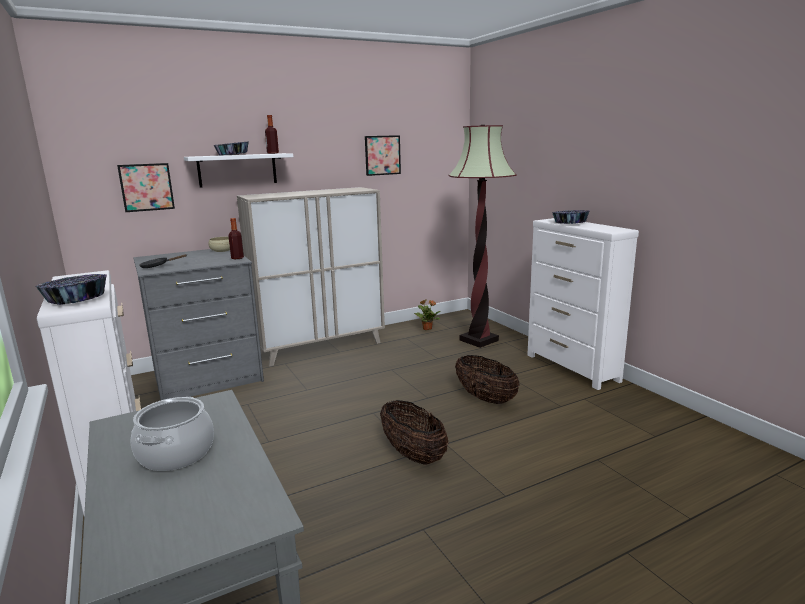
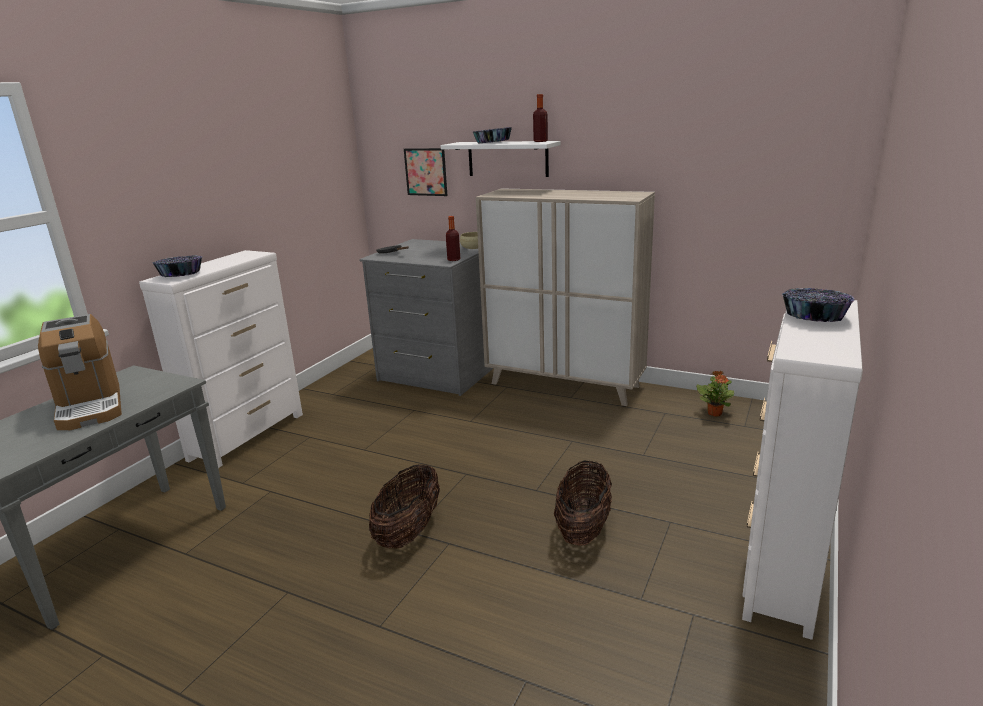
camera: 55 degrees right, 5 degrees up
(175, 453) = (90, 406): cooking pot -> coffee machine
(382, 155) = (700, 147): picture -> none
(479, 340) = (743, 460): floor lamp -> none

